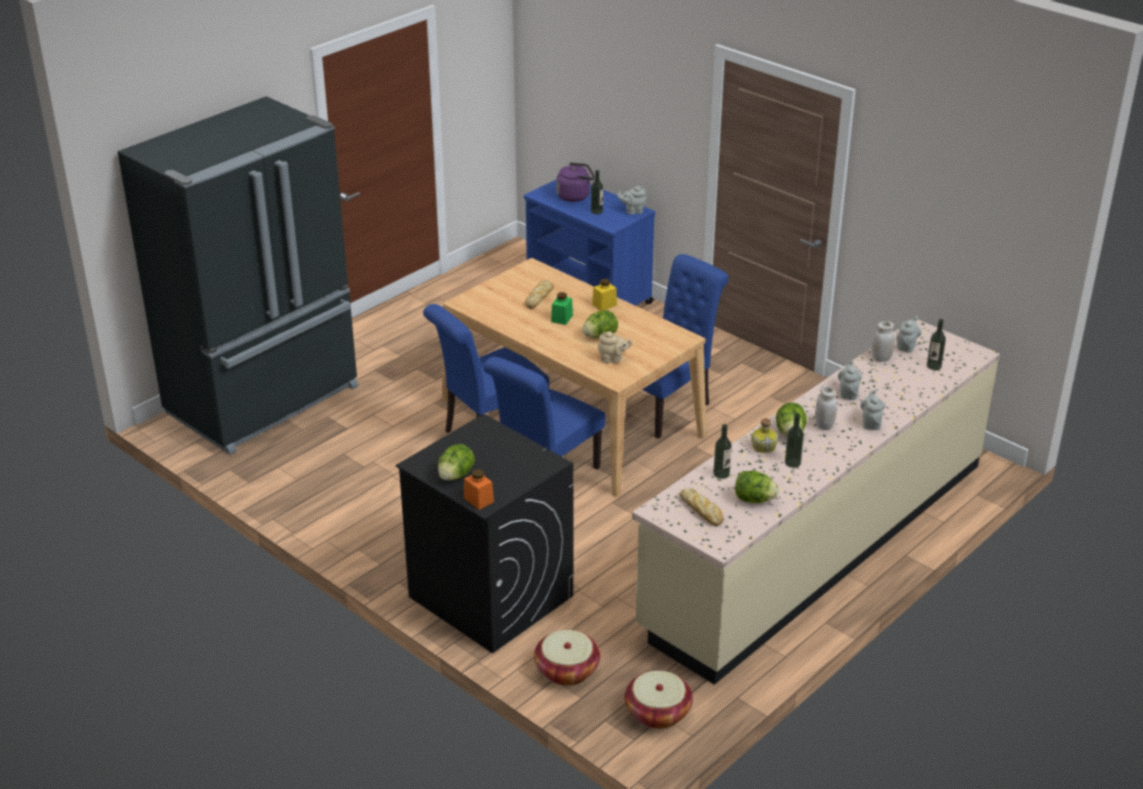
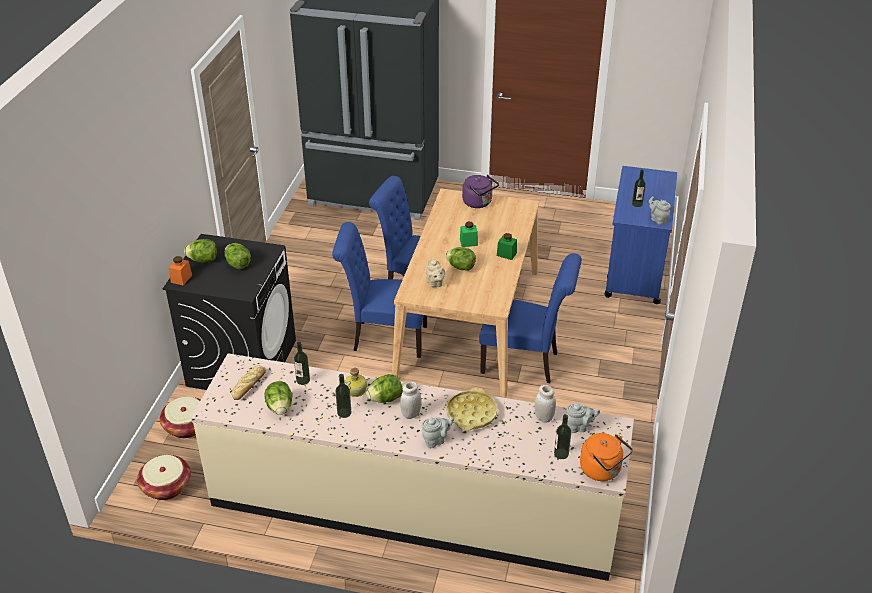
camera: 60 degrees right, 5 degrees up
(490, 453) = (238, 264): none -> lettuce
(539, 297) = (487, 223): bread -> none
(575, 196) = (648, 187): purple kettle -> purple kettle (479, 203)
(604, 305) = (506, 254): yellow jar -> green jar
(848, 393) = (471, 413): grey teapot -> yellow tray
(967, 354) = (602, 470): none -> orange kettle

